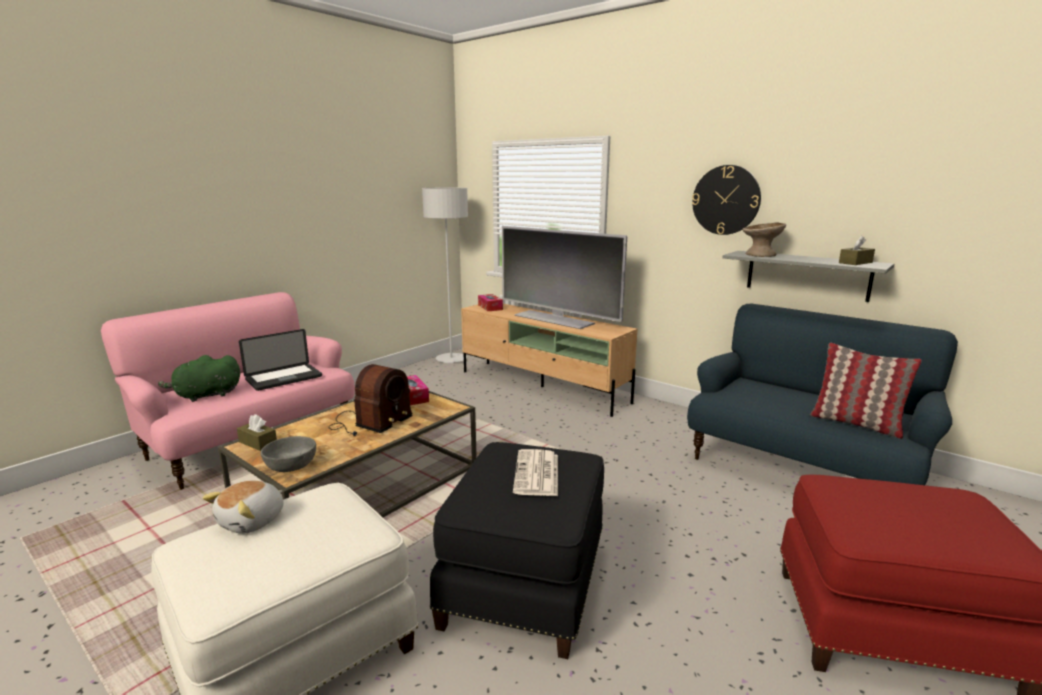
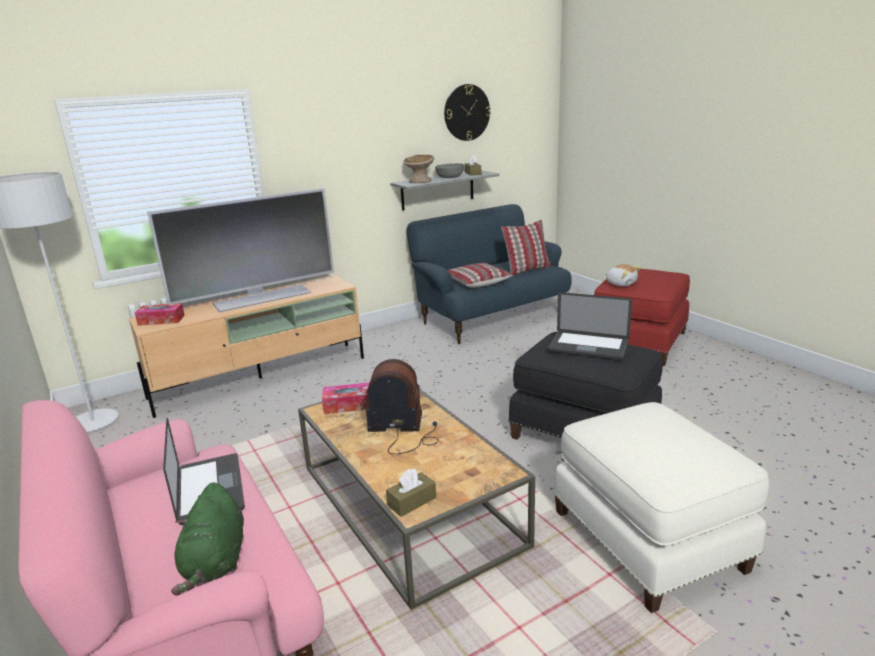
camera: 70 degrees left, 5 degrees up
(253, 521) = (635, 455): plush toy -> plush toy (621, 283)
(290, 465) = (482, 474): grey bowl -> grey bowl (449, 177)
(369, 423) = (403, 430): radio -> radio turned 45 degrees counterclockwise
(537, 474) = (588, 347): newspaper -> laptop
(726, 200) = (374, 142): wall clock -> wall clock (466, 112)
(756, 399) = (476, 282): none -> pillow

